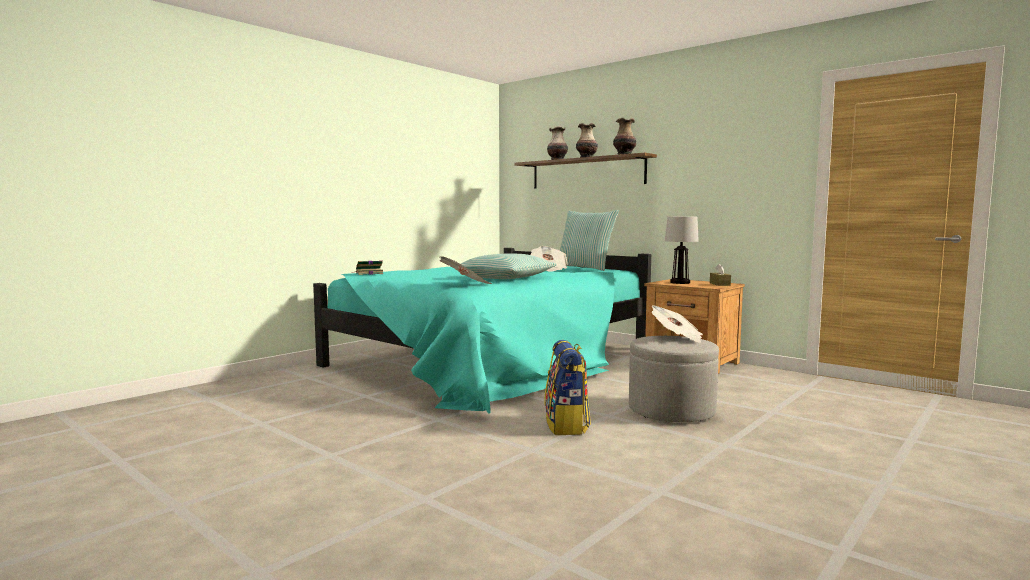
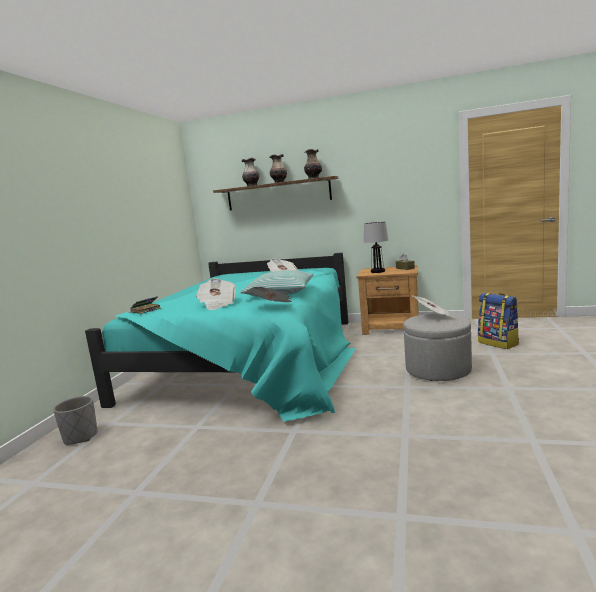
camera: 25 degrees left, 5 degrees up
(275, 380) = (80, 437): none -> grey planter
(429, 278) = (217, 305): none -> newspaper
(567, 426) = (394, 405): backpack -> backpack (498, 343)
(584, 268) = (303, 271): pillow -> none

